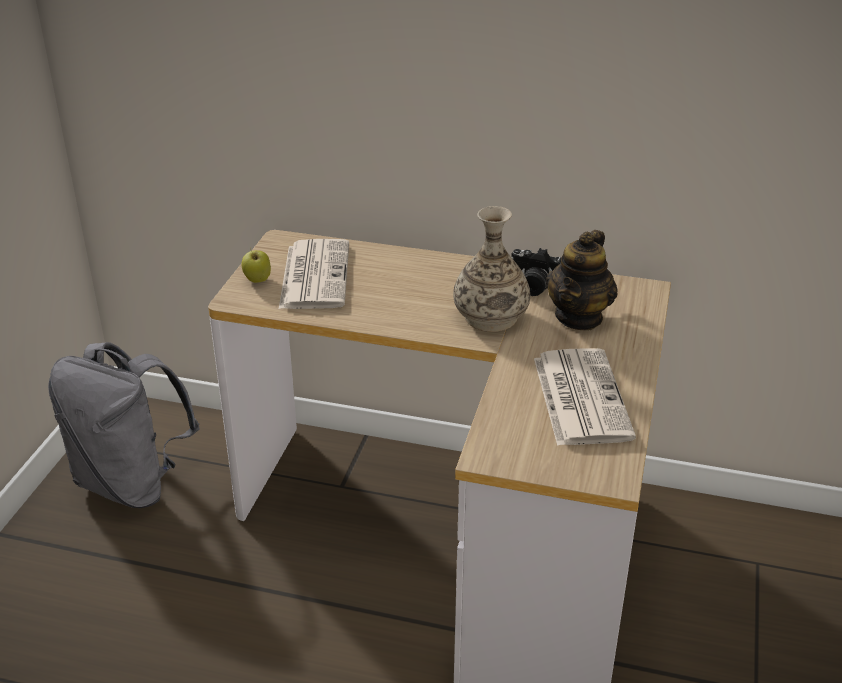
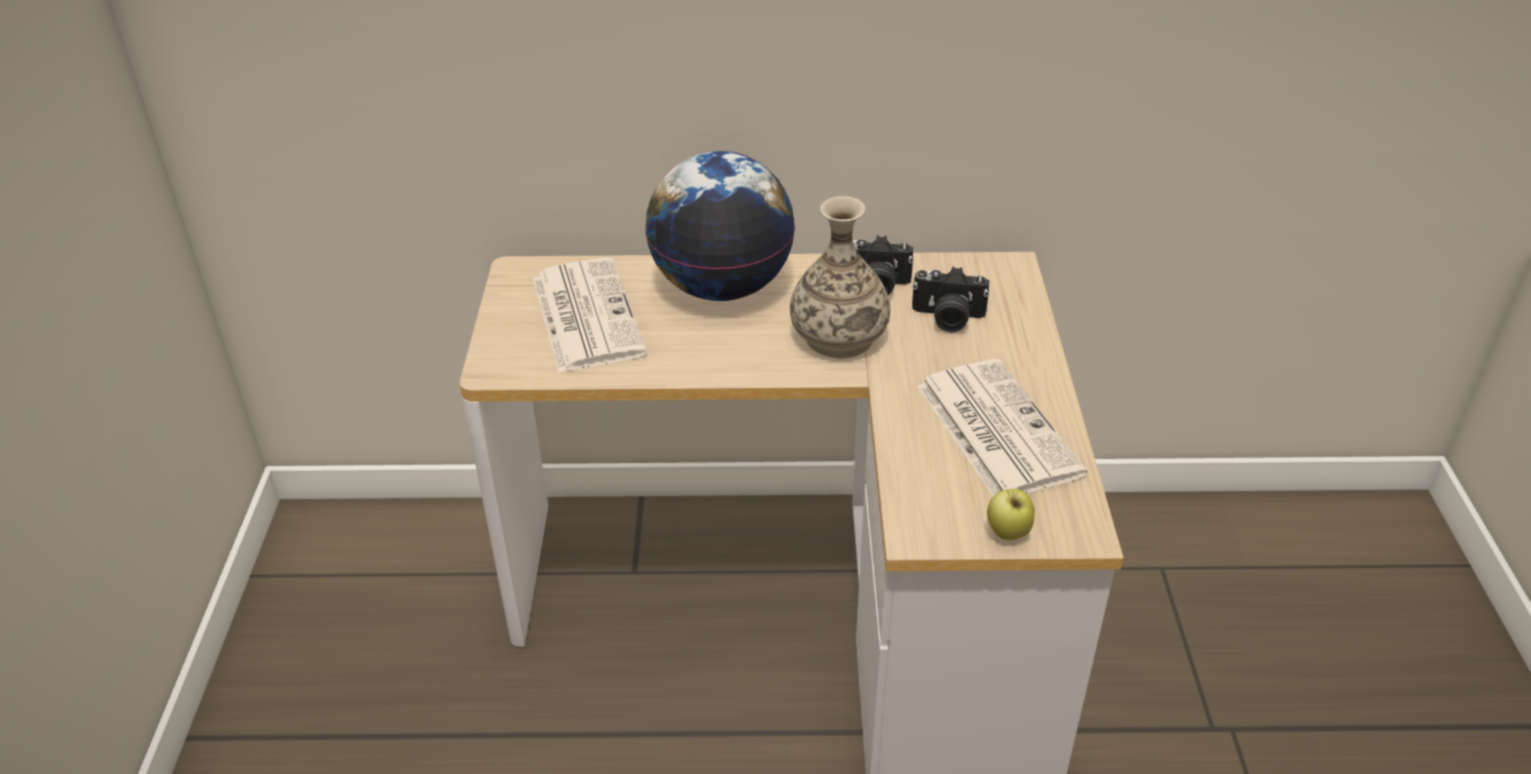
camera: 15 degrees left, 5 degrees up
(132, 483) = (352, 625): grey backpack -> none
(257, 280) = (512, 335): apple -> apple (1007, 534)
(420, 271) = (722, 287): none -> globe
(579, 317) = (947, 318): teapot -> camera

